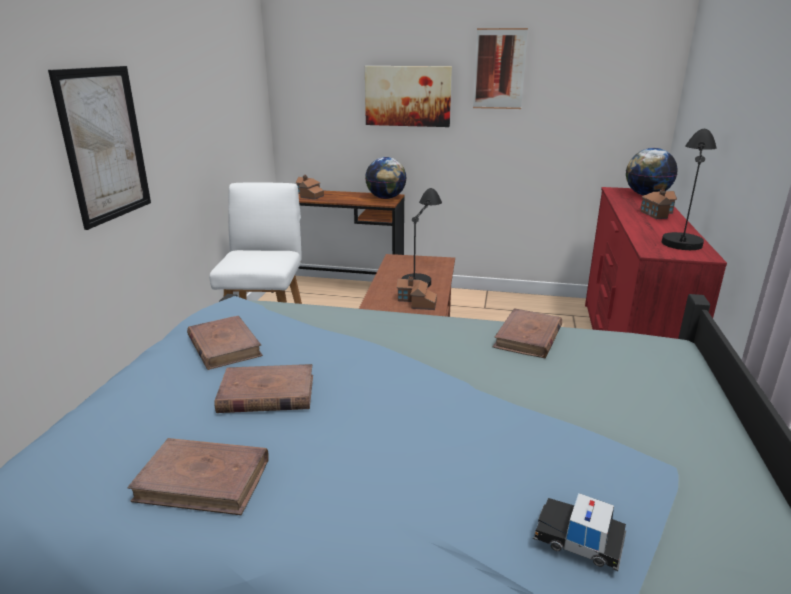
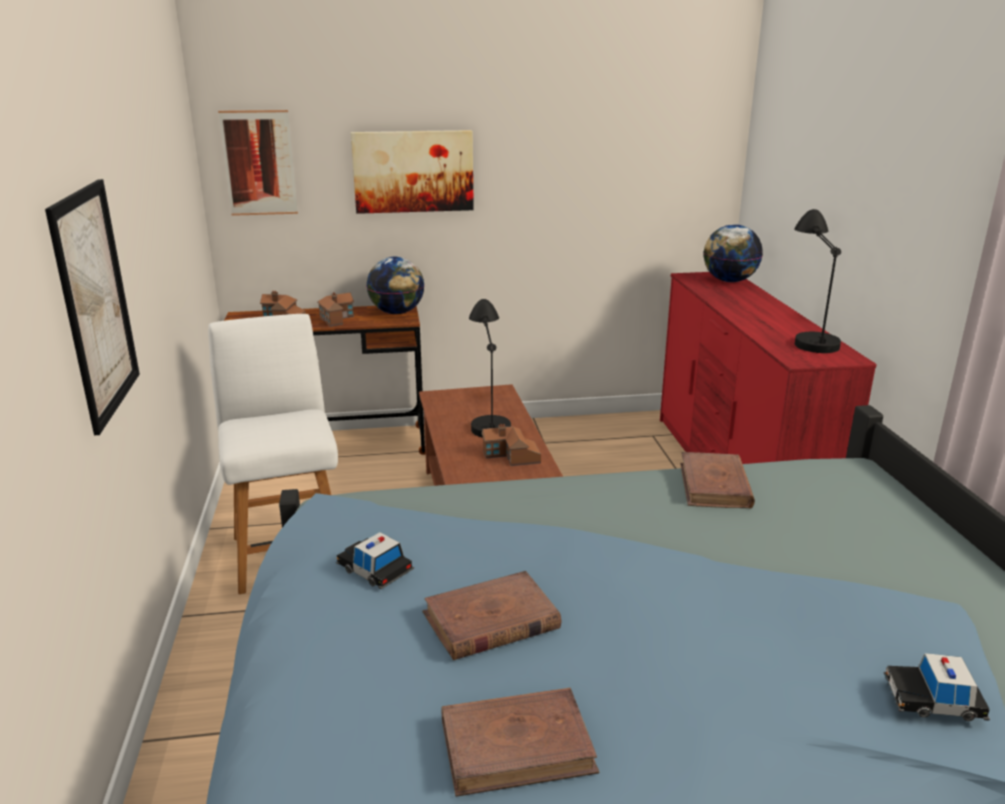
camera: 20 degrees left, 0 degrees up
(224, 346) = (374, 569): brown book -> toy car
(499, 69) = (533, 132): picture -> picture (259, 163)
(657, 213) = (760, 305): toy house -> toy house (337, 318)

